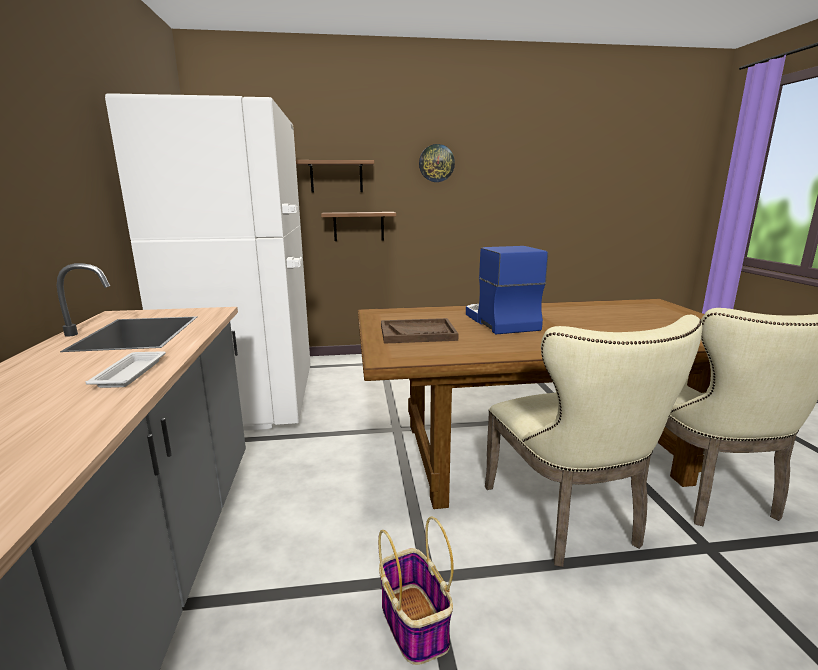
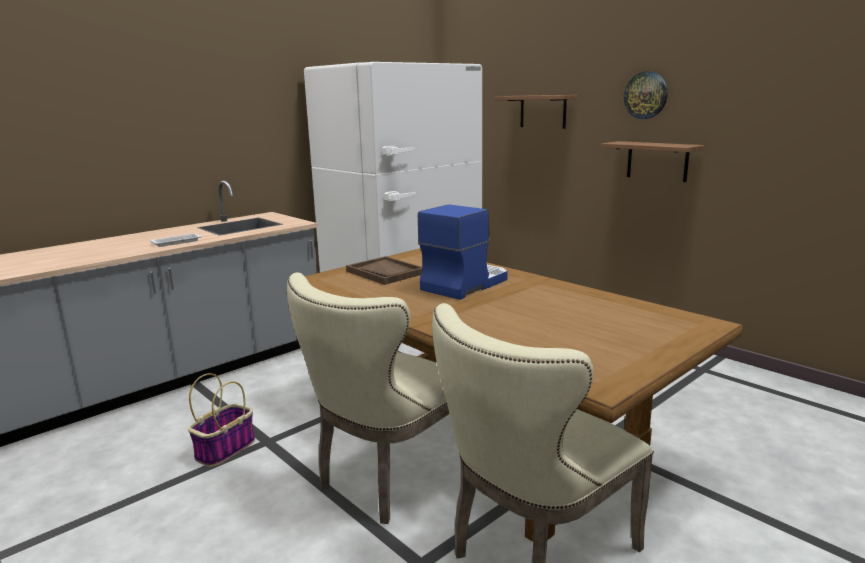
camera: 55 degrees right, 0 degrees up
(358, 226) = (559, 166): shelf -> shelf (657, 161)

